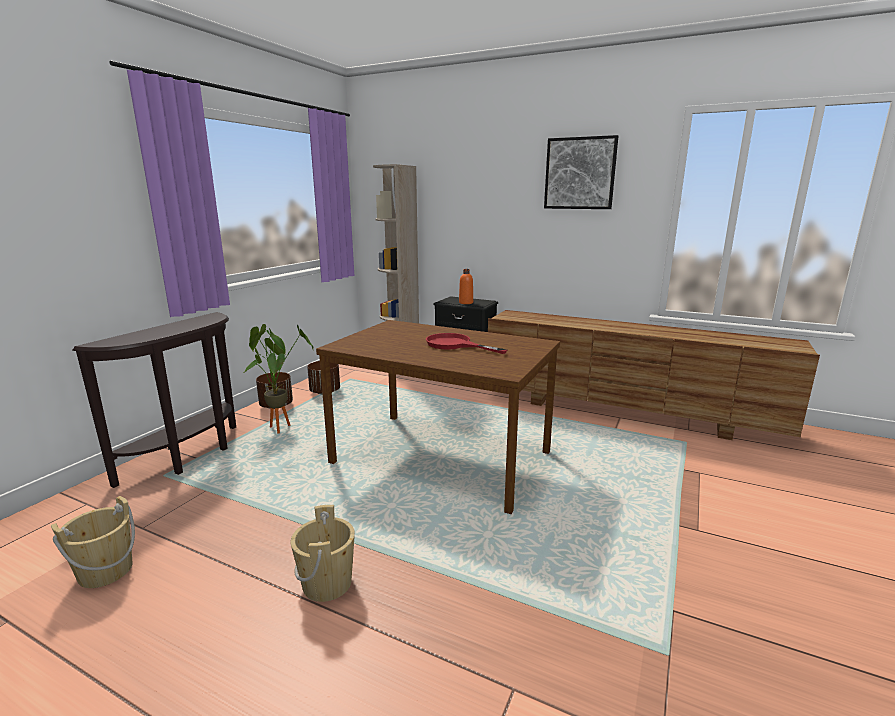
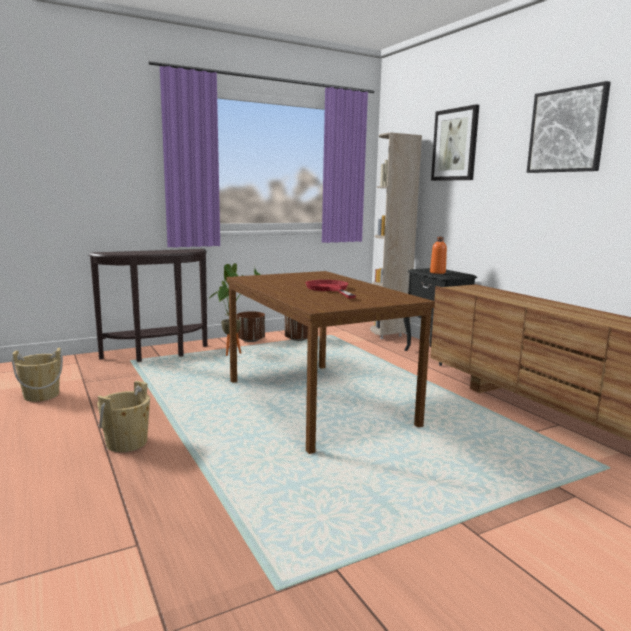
camera: 35 degrees right, 5 degrees down
(458, 178) = (455, 145): none -> picture

